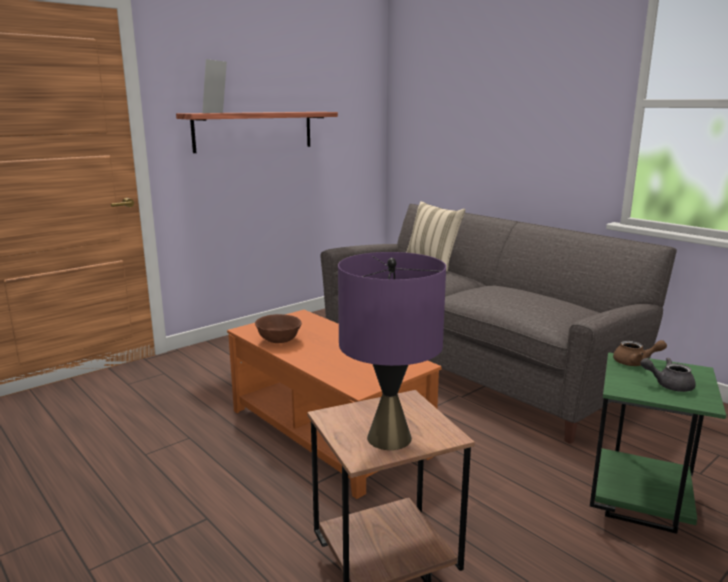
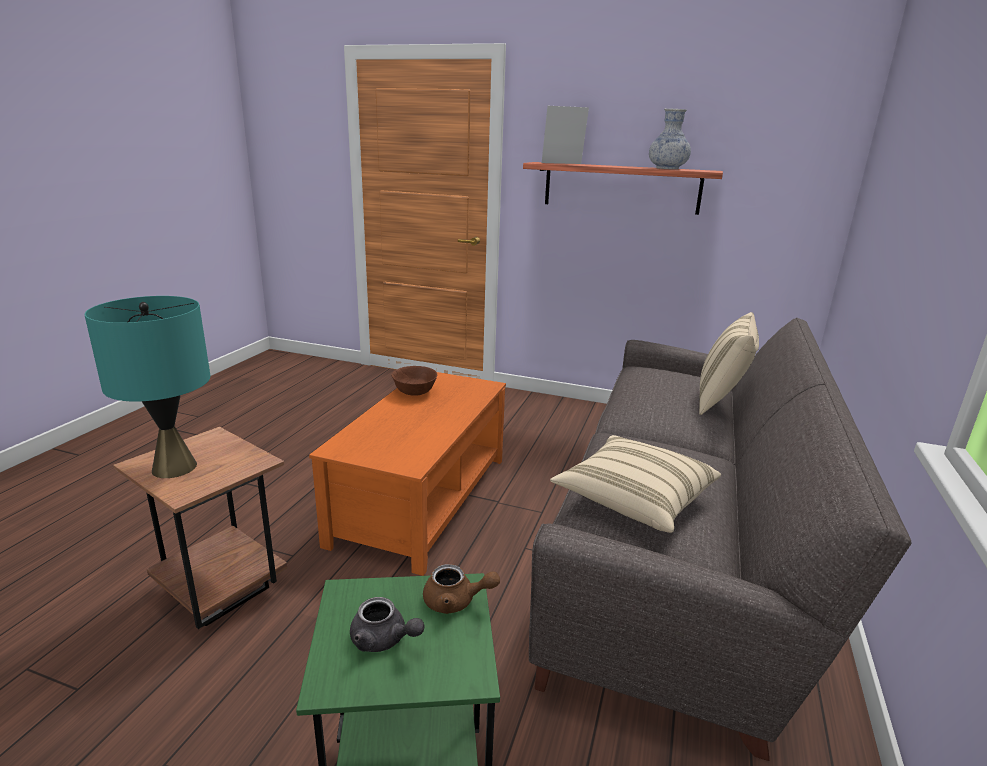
camera: 60 degrees right, 5 degrees up
(294, 111) = (667, 168): none -> vase
(388, 438) = (175, 467): purple table lamp -> turquoise table lamp
(542, 307) = (634, 500): none -> beige pillow
(635, 362) = (456, 601): brown teapot -> brown teapot turned 60 degrees counterclockwise
(668, 385) = (384, 640): grey teapot -> grey teapot turned 135 degrees clockwise

